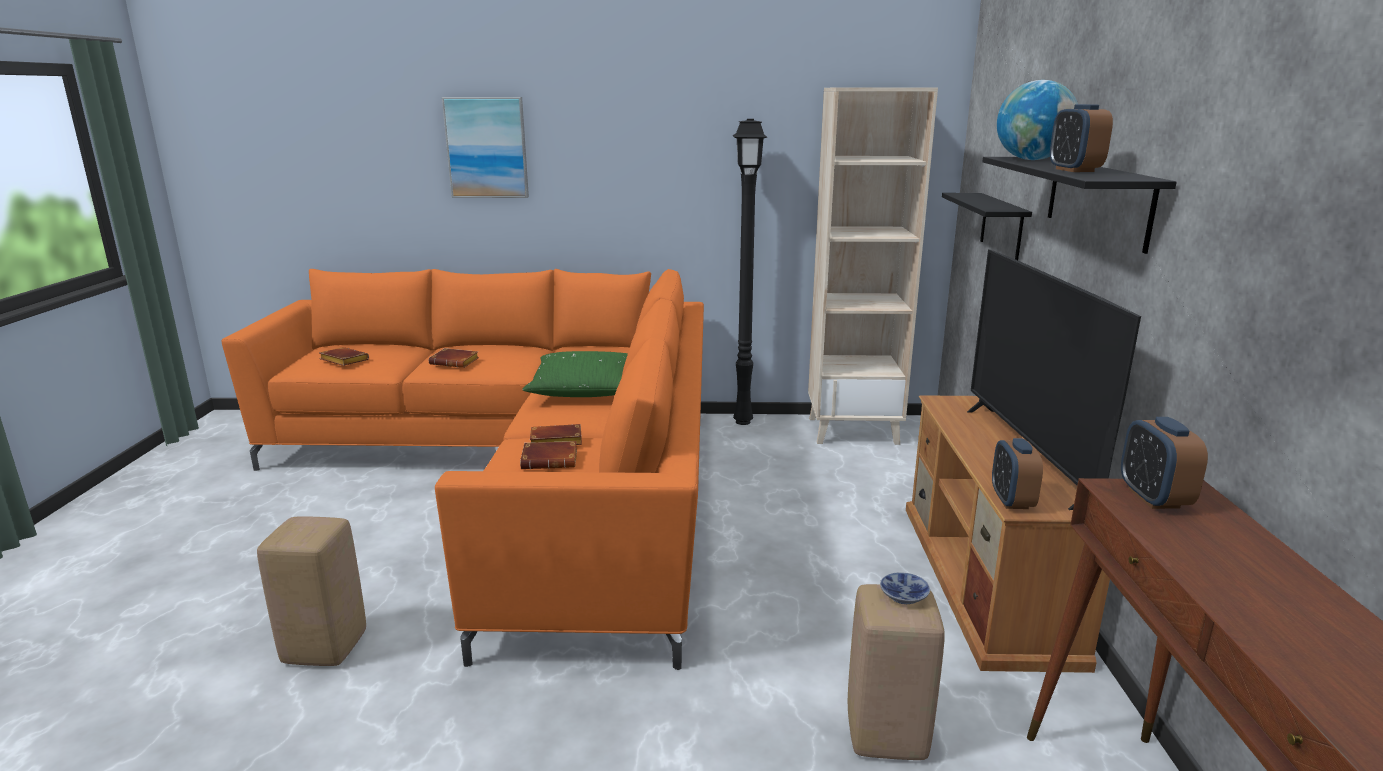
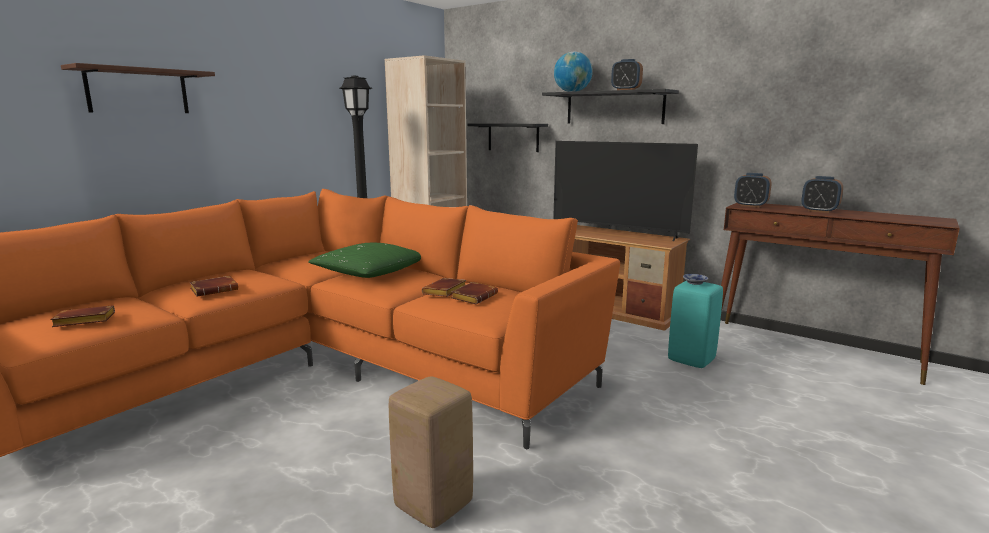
camera: 55 degrees left, 5 degrees down
(487, 148) = (138, 91): picture -> brown shelf
(887, 736) = (692, 360): beige stool -> turquoise stool
(1011, 500) = (657, 244): alarm clock -> alarm clock (819, 211)

